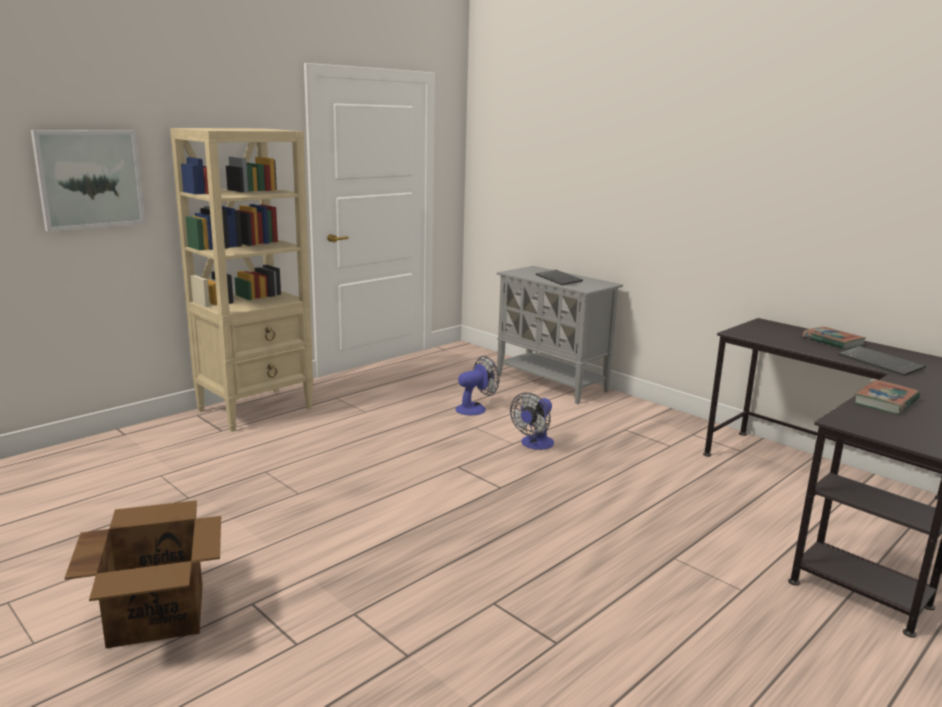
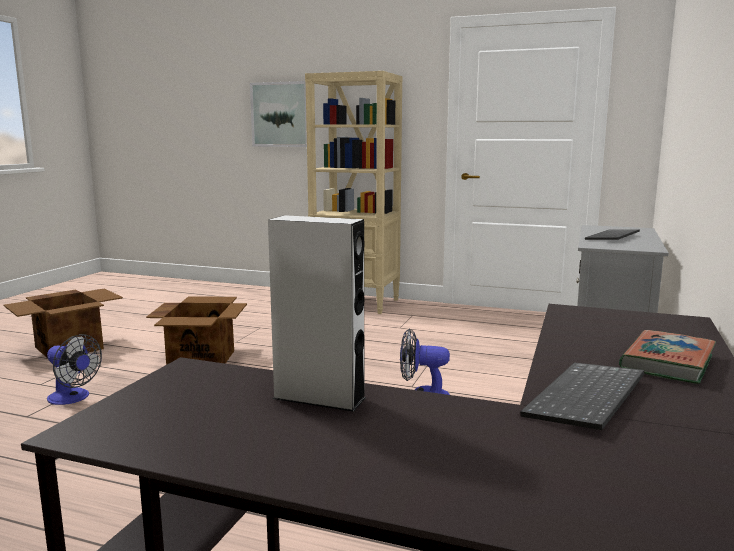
camera: 65 degrees right, 5 degrees down
(334, 521) = (202, 359): none -> cardboard box
(475, 408) = (471, 358): fan -> fan (73, 398)
(886, 401) = (319, 398): book -> grey speaker

